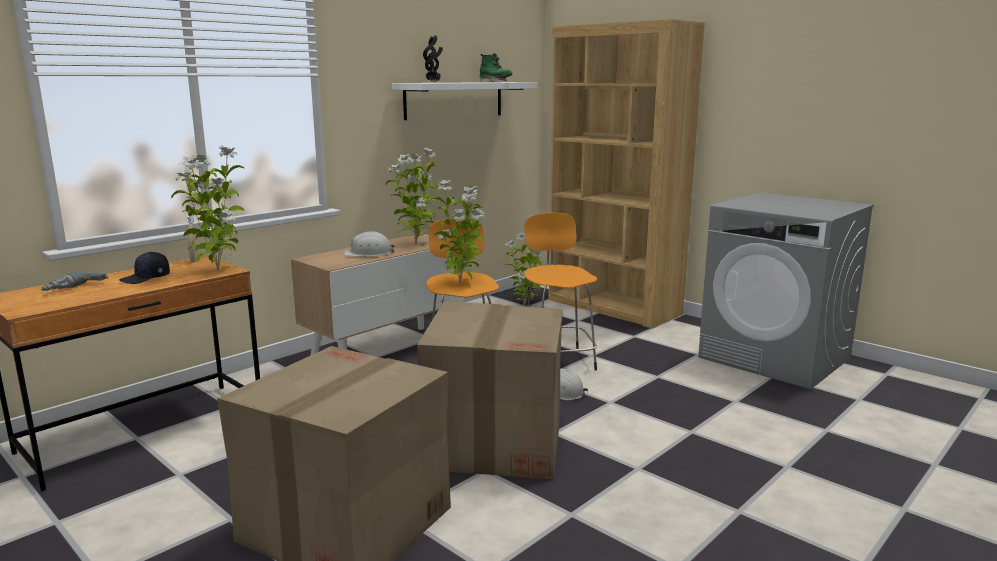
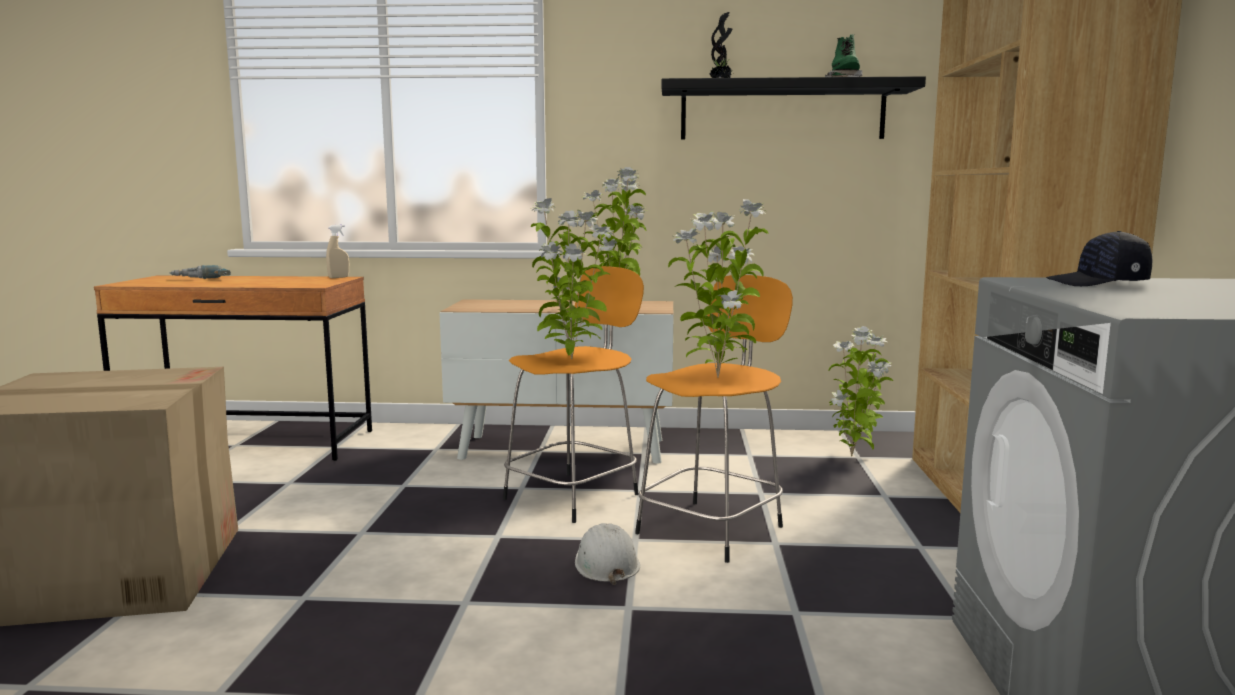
camera: 50 degrees right, 5 degrees down
(146, 278) = (255, 281): black cap -> black cap (1098, 283)
(217, 270) = (310, 284): potted plant -> potted plant (718, 377)
(368, 253) = (535, 306): white hard hat -> none
(454, 100) = (782, 112): white shelf -> black shelf
(495, 441) = (394, 576): cardboard box -> none

